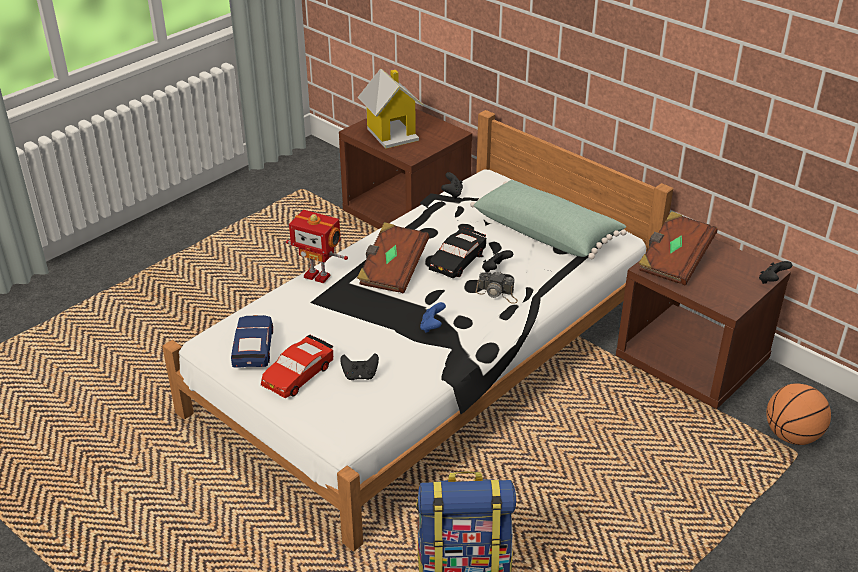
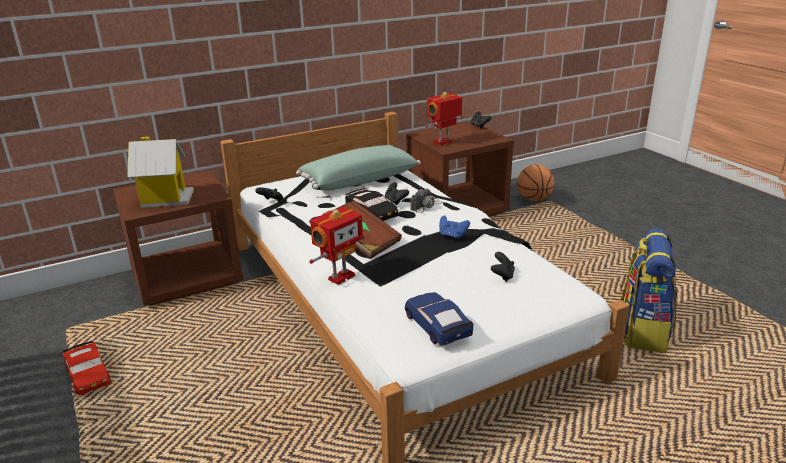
camera: 70 degrees left, 10 degrees down
(253, 348) = (437, 326): blue toy car -> blue toy car turned 45 degrees clockwise
(298, 374) = (489, 305): red toy car -> red toy car (88, 375)
(673, 261) = (443, 142): brown book -> toy robot

